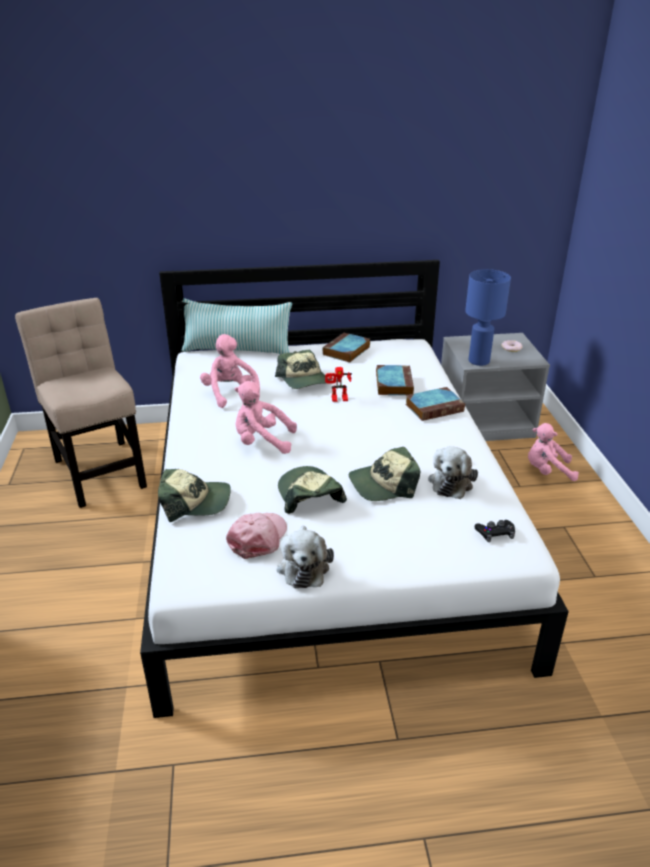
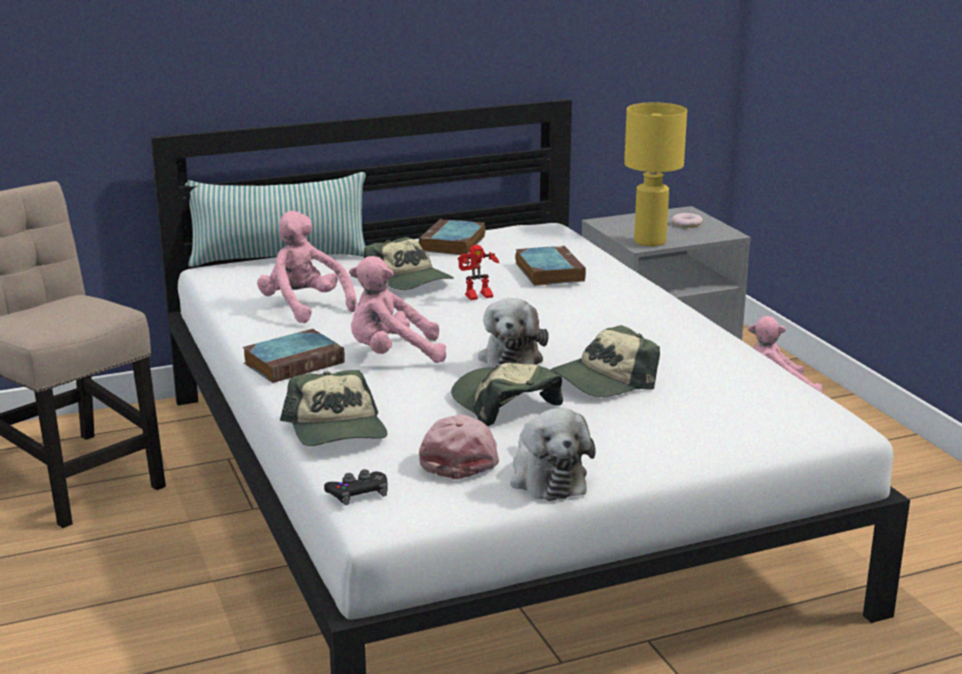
camera: 15 degrees left, 10 degrees down
(195, 502) = (337, 430): cap -> cap turned 90 degrees clockwise
(435, 407) = (623, 292): book -> book (295, 362)
(451, 482) = (696, 367): plush toy -> plush toy (511, 358)
(479, 361) = (649, 241): blue table lamp -> yellow table lamp
(495, 533) = (788, 410): black game controller -> black game controller (358, 493)

